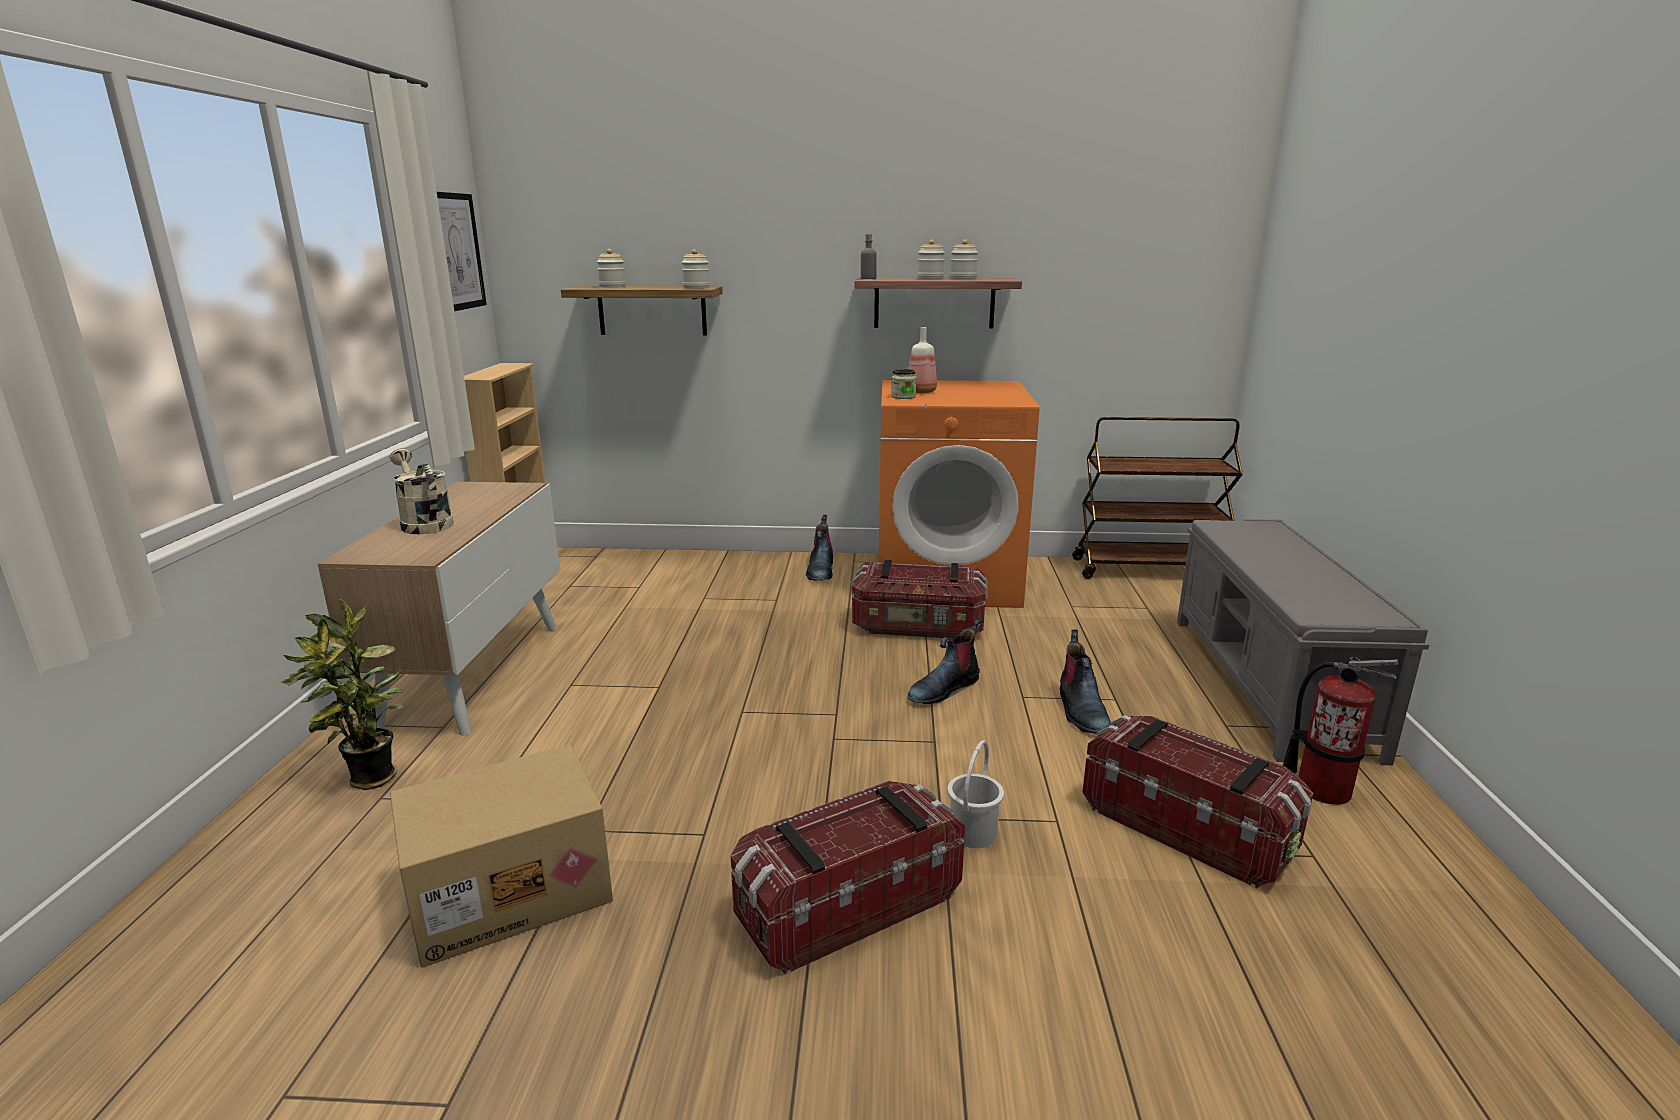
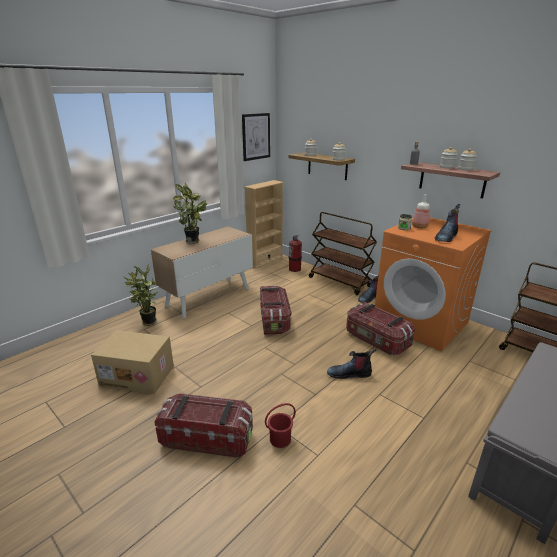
camera: 40 degrees right, 5 degrees up
(424, 523) = (194, 242): beige watering can -> potted plant
(737, 562) = (340, 282): none -> brown cart
(973, 832) = (280, 439): white bucket -> red bucket
(1081, 711) = (397, 414): boot -> boot (446, 237)
(1187, 827) = (370, 495): storage box -> storage box (274, 320)
(1323, 789) = (473, 526): fire extinguisher -> fire extinguisher (295, 269)

